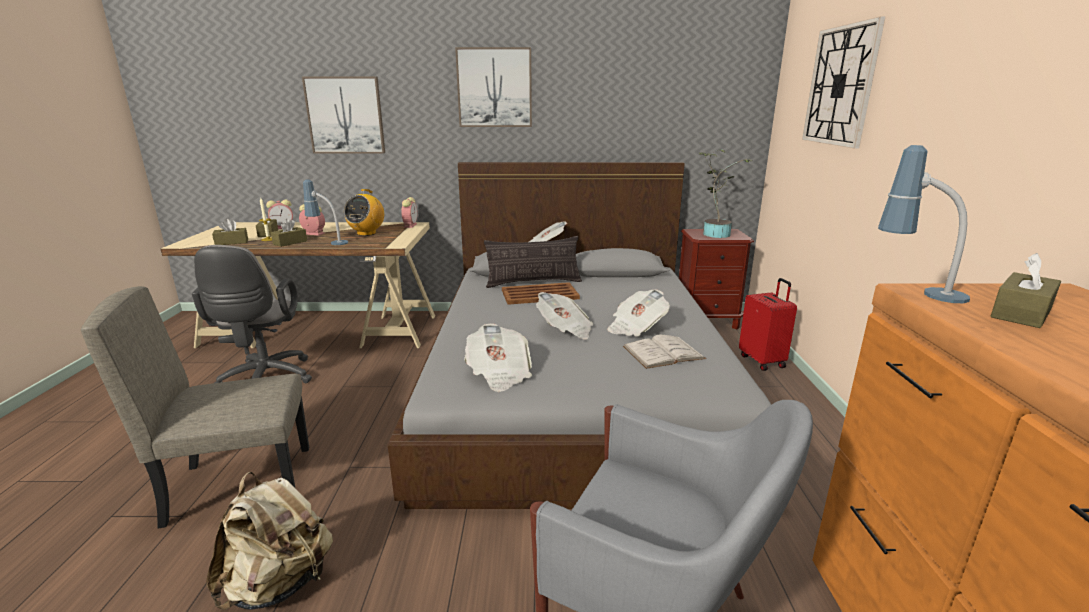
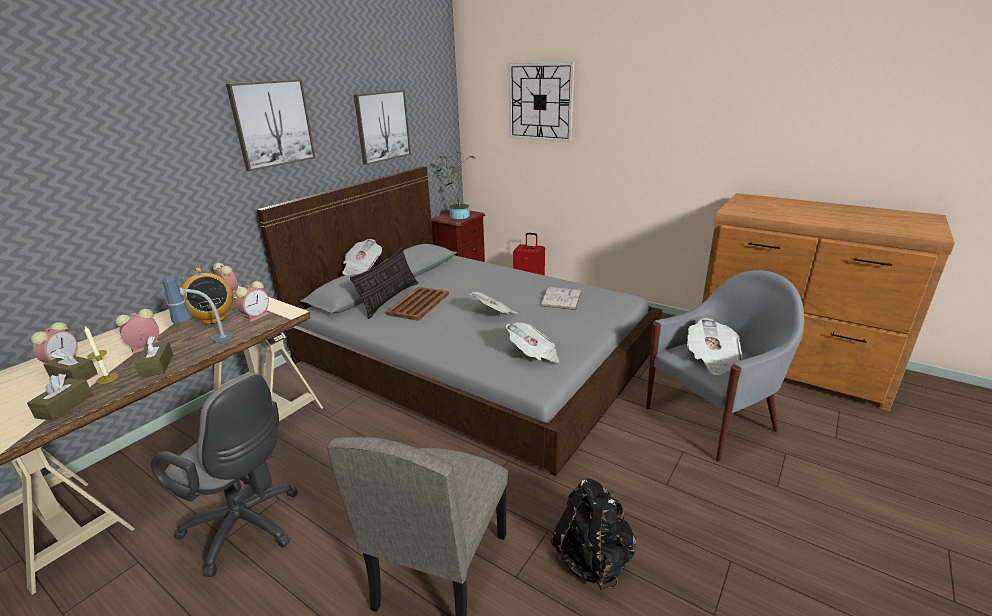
camera: 55 degrees left, 5 degrees up
(279, 584) = (593, 558): beige backpack -> black backpack
(345, 115) = (98, 184): picture -> picture (382, 126)
(381, 240) = (257, 316): none -> alarm clock
(636, 328) = (519, 293): newspaper -> newspaper (712, 359)
(915, 294) = (734, 212): table lamp -> none
(1021, 313) = (765, 208): brown tissue box -> none

